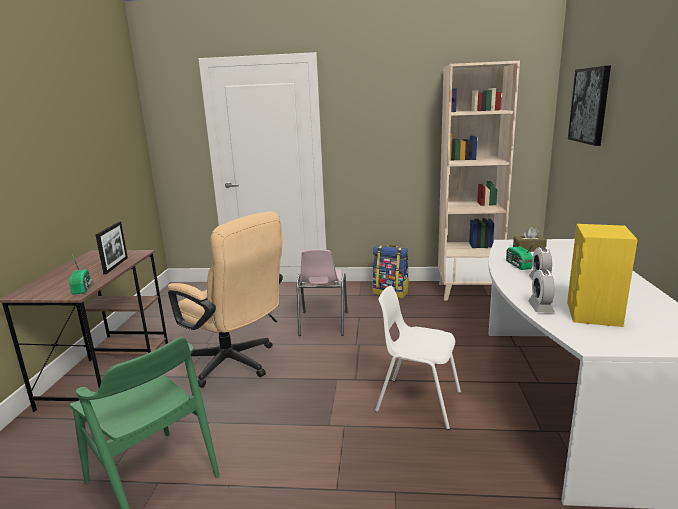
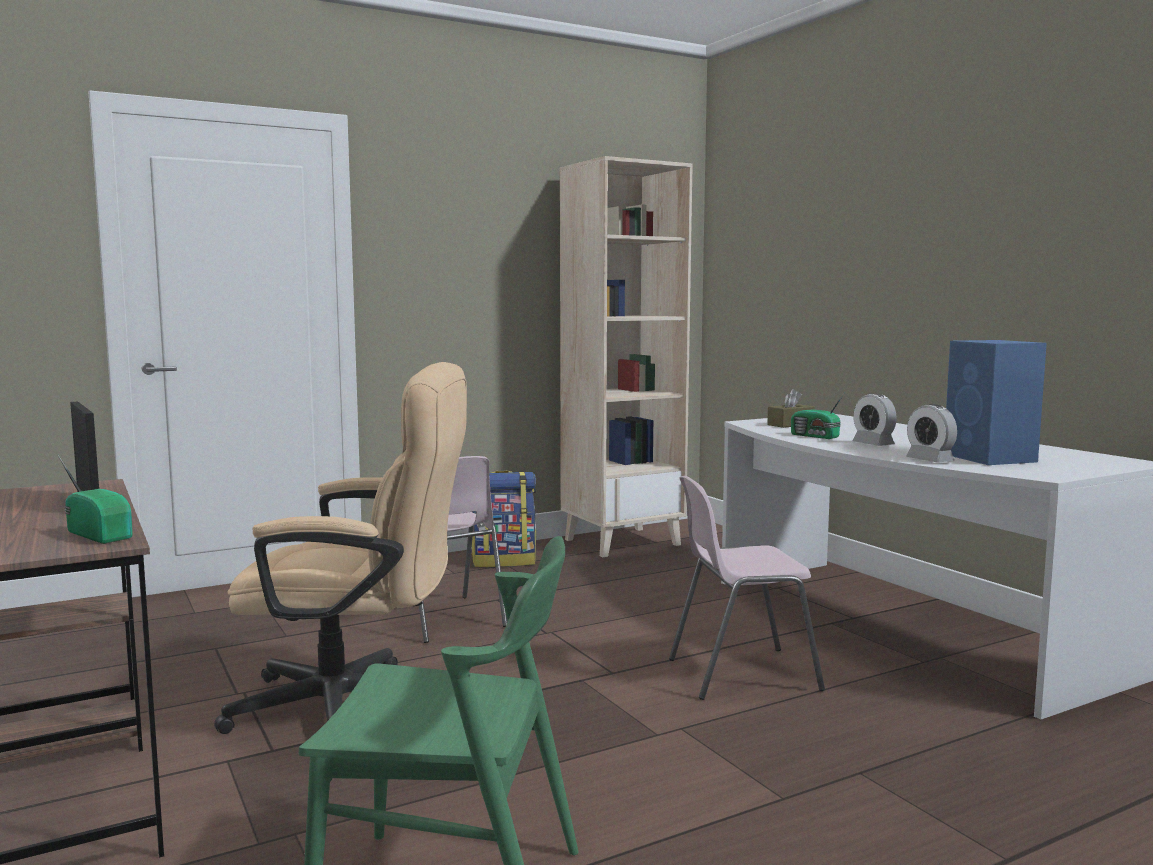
camera: 35 degrees left, 10 degrees down
(417, 401) = (740, 674): white chair -> pink chair
(590, 105) = (792, 231): picture -> none
(593, 314) = (991, 458): yellow speaker -> blue speaker

